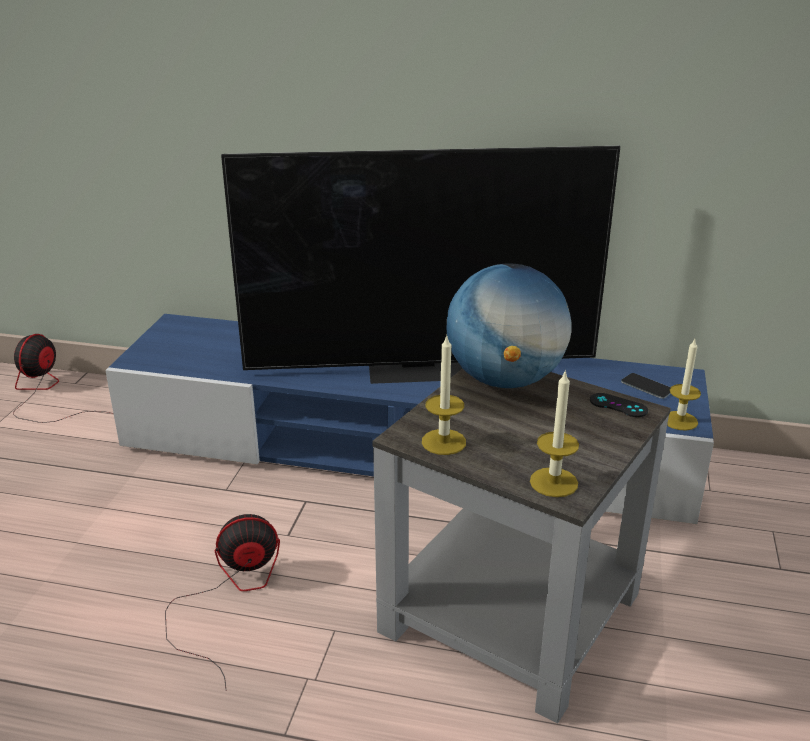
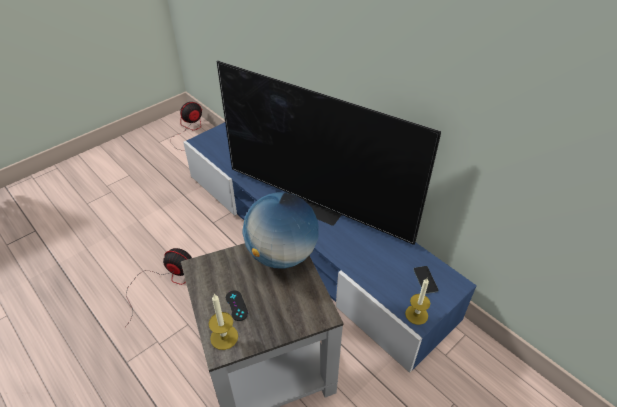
camera: 35 degrees right, 15 degrees up
(443, 442) = (207, 280): candle -> none
(618, 405) = (317, 305): black game controller -> black game controller (236, 305)

